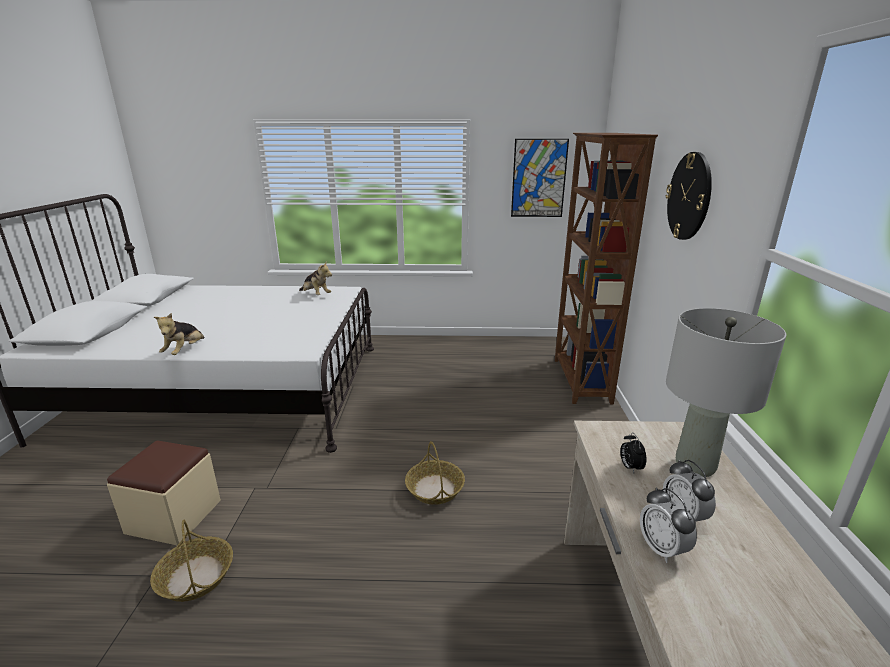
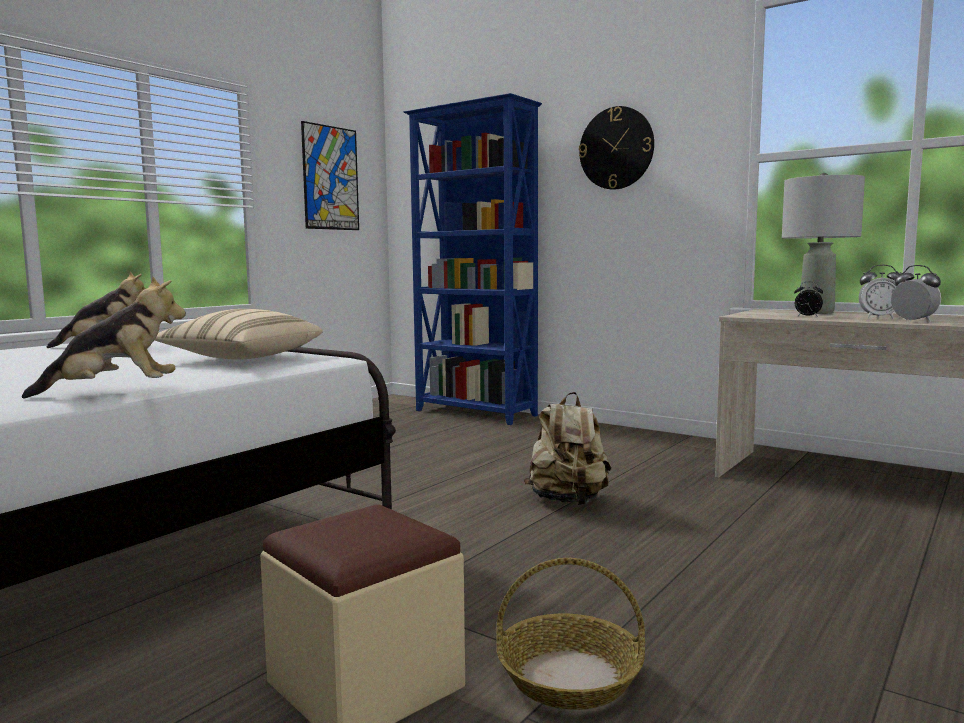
camera: 55 degrees left, 15 degrees down
(184, 351) = (113, 393): plush toy -> plush toy turned 60 degrees counterclockwise
(292, 334) = (241, 358): none -> beige pillow
(435, 489) = (568, 501): basket -> beige backpack
(580, 381) = (475, 413): brown bookcase -> blue bookcase
(662, 549) = (914, 321): alarm clock -> alarm clock turned 135 degrees counterclockwise

